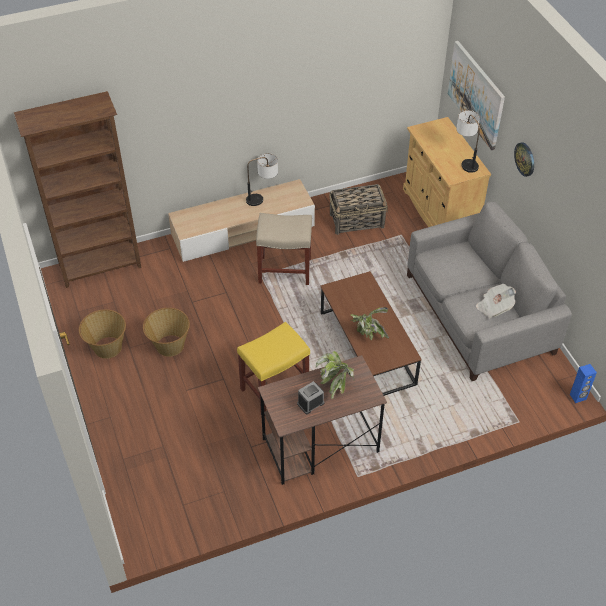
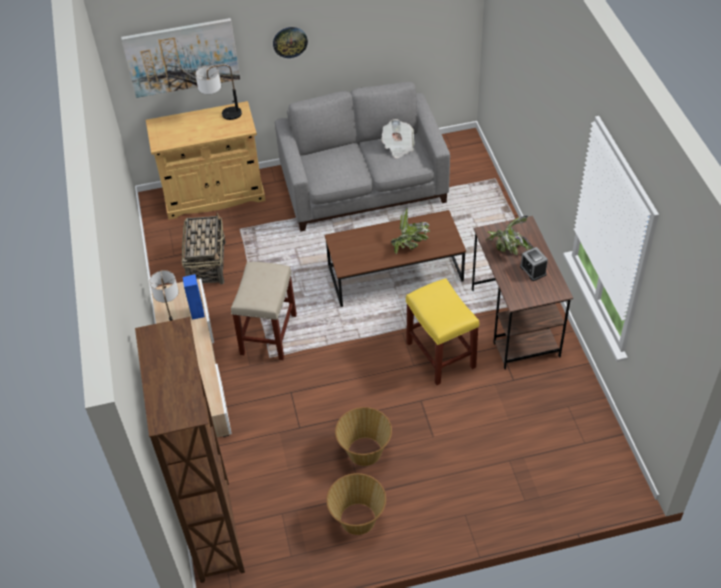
camera: 80 degrees left, 0 degrees up
(578, 397) = (471, 138): blue speaker -> blue speaker (198, 313)

